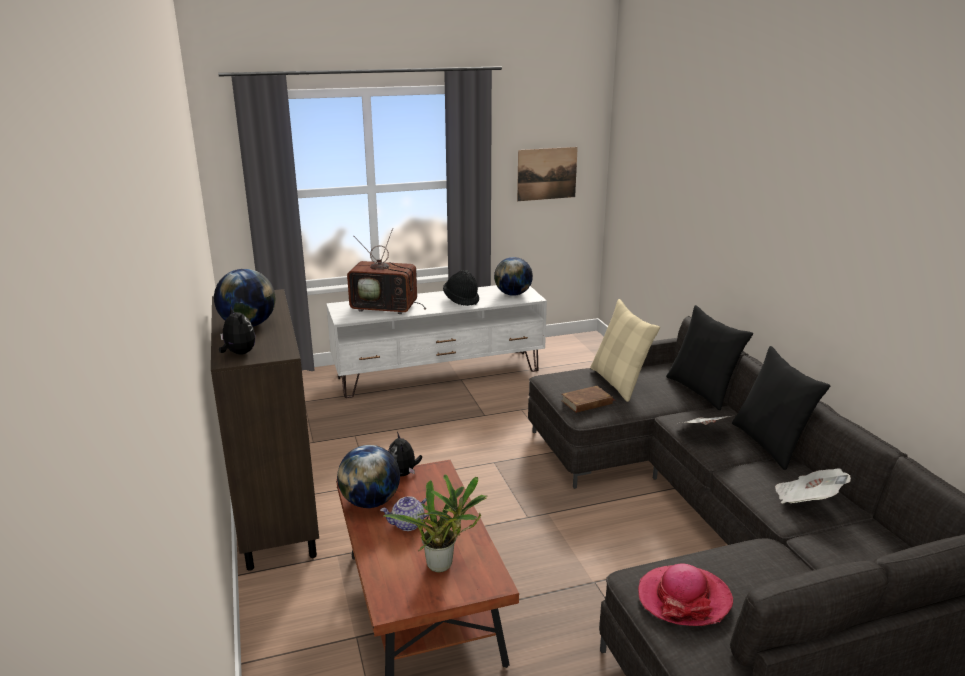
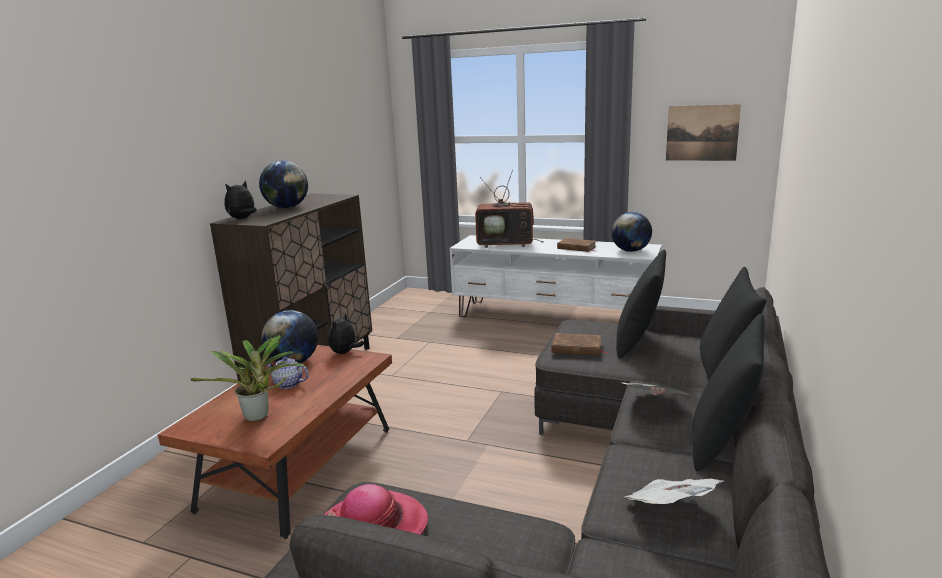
camera: 40 degrees right, 5 degrees down
(238, 353) = (242, 218): plush toy -> plush toy turned 135 degrees counterclockwise
(387, 307) = (507, 243): television -> television turned 45 degrees counterclockwise
(461, 299) = (576, 248): black hat -> brown book
(619, 382) = (638, 341): beige pillow -> black pillow

